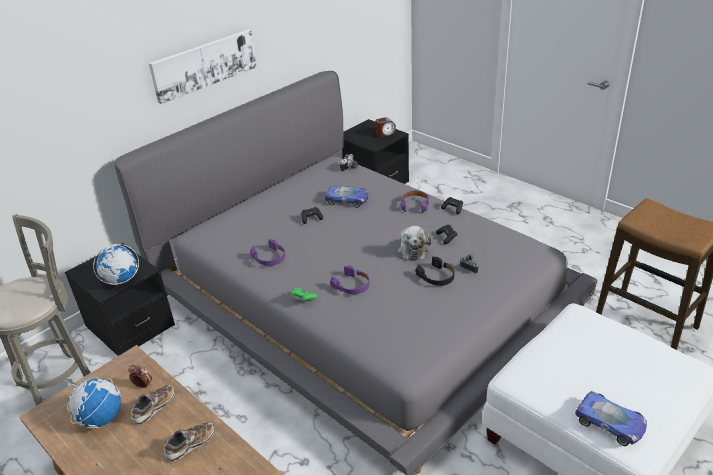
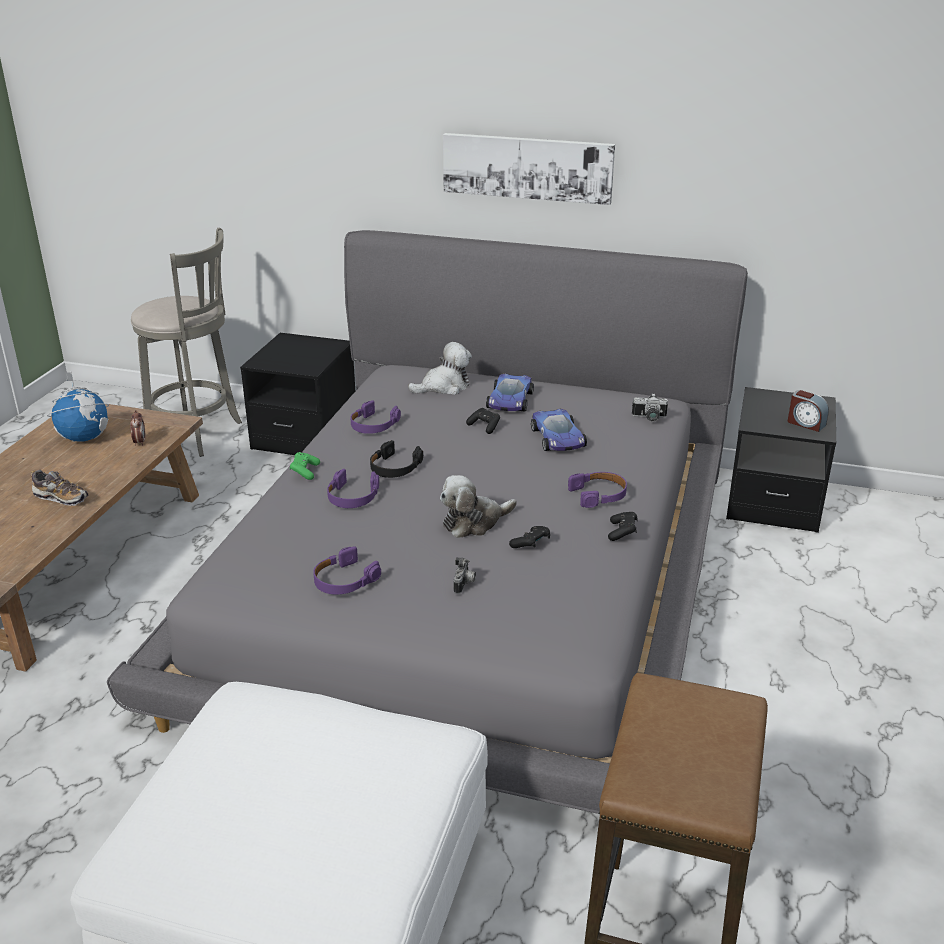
camera: 60 degrees right, 5 degrees down
(121, 281) = (283, 364): globe -> none
(154, 408) = (108, 460): shoe -> none
(246, 220) = (444, 387): none -> plush toy
(437, 276) = (420, 559): black headphones -> black headphones (394, 467)
(440, 308) = (344, 580): none -> purple headphones
(611, 423) = (167, 816): toy car -> toy car (509, 400)

